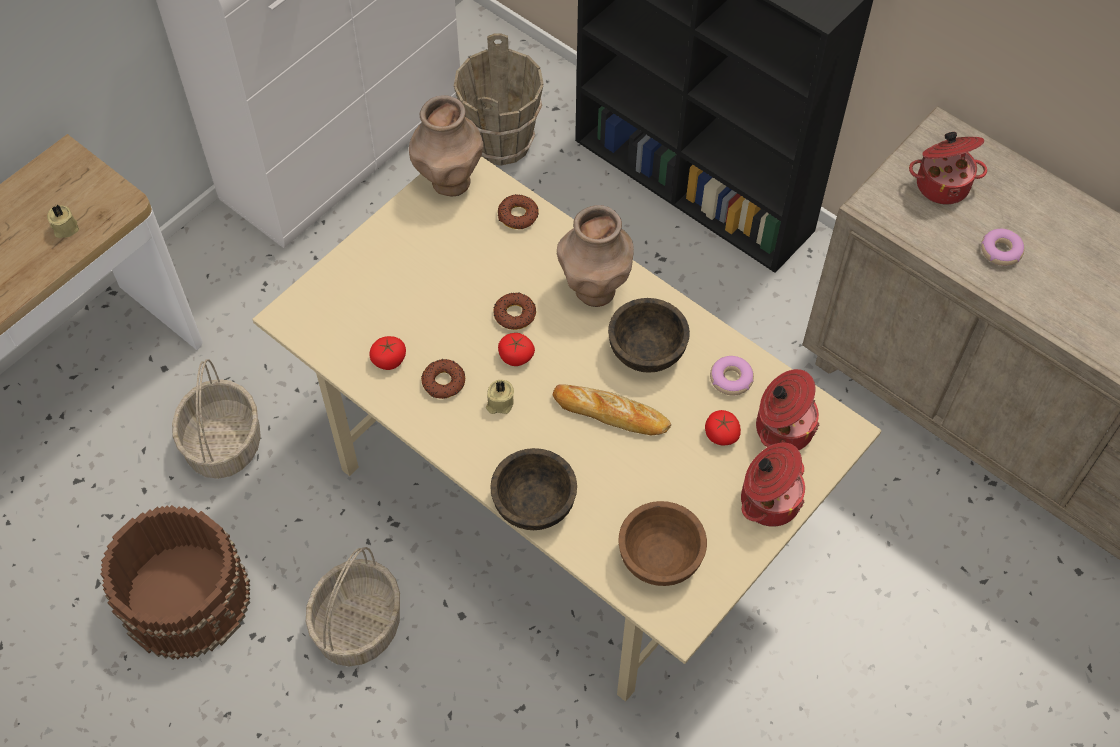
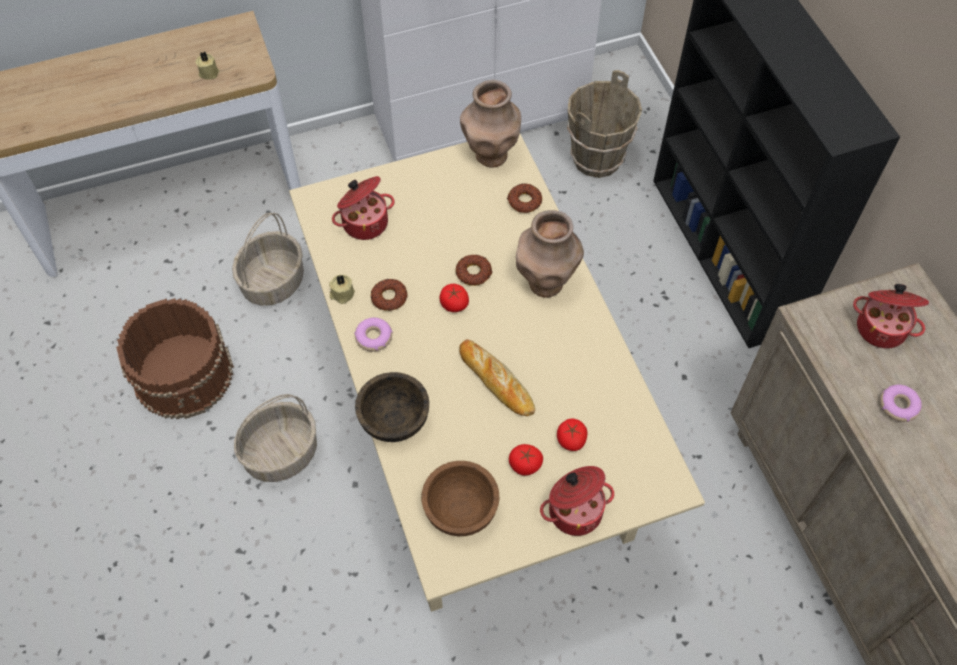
camera: 30 degrees right, 0 degrees up
(389, 359) = (362, 263): tomato -> tomato (525, 464)
(499, 403) = (419, 332): beige candle -> beige candle (342, 294)
(646, 351) = (554, 348): brown bowl -> none
(731, 379) = (607, 401): donut -> donut (374, 337)
(782, 427) = (623, 459): cooking pot -> cooking pot (364, 222)

